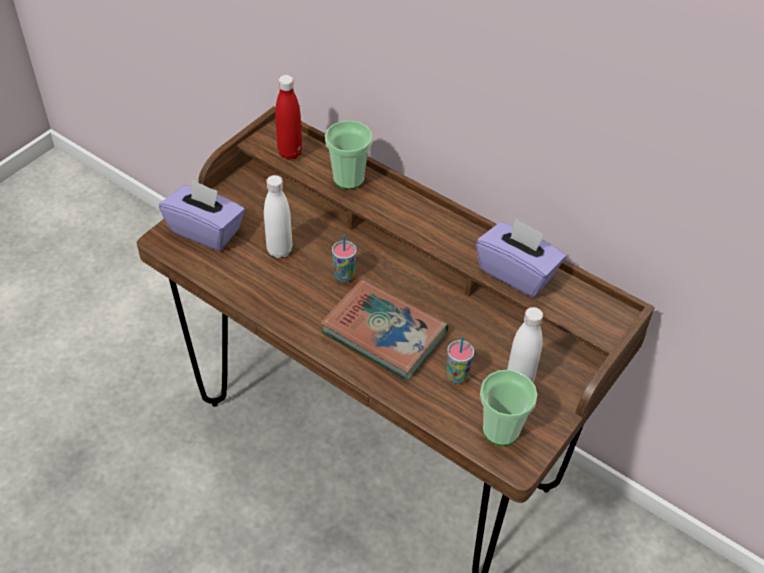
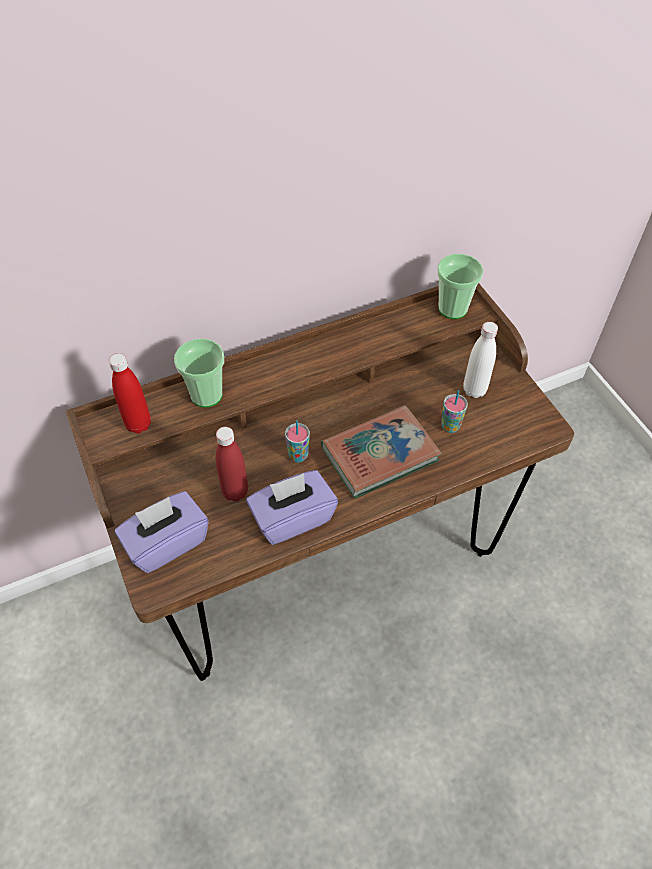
camera: 60 degrees left, 5 degrees up
(279, 250) = (235, 491): white bottle -> red bottle
(500, 430) = (515, 423): cup -> cup (453, 308)
(517, 273) = (390, 334): purple tissue box -> purple tissue box (292, 518)

